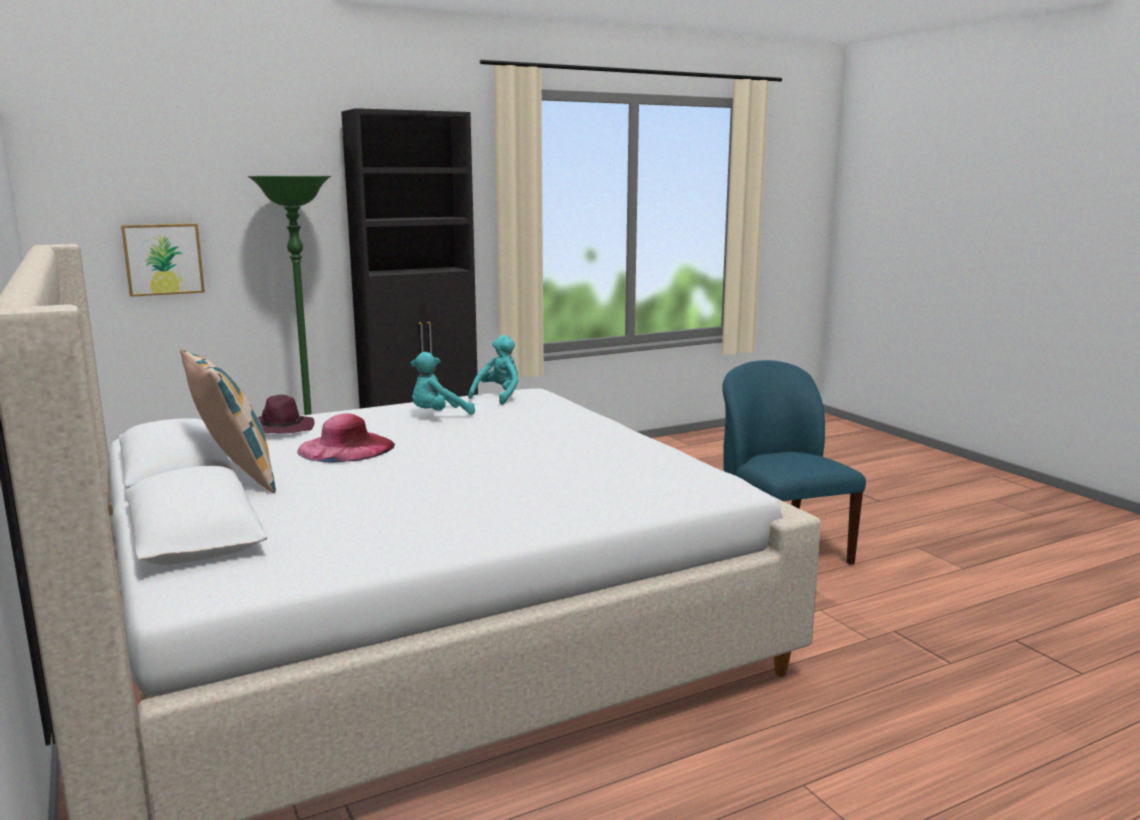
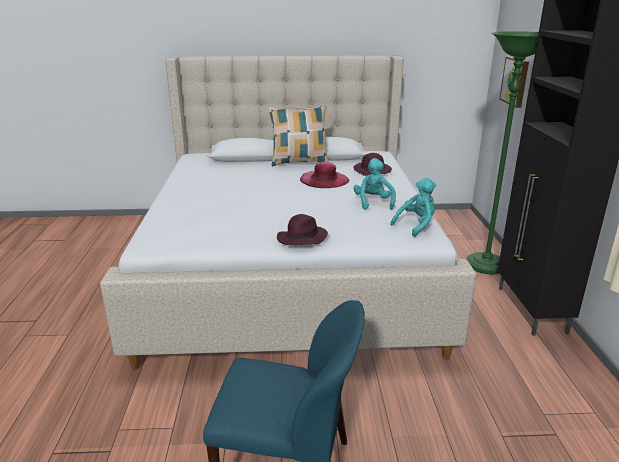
camera: 115 degrees right, 10 degrees up
(498, 396) = (416, 225): turquoise plush toy -> turquoise plush toy turned 90 degrees counterclockwise
(599, 426) = (301, 239): none -> purple hat

